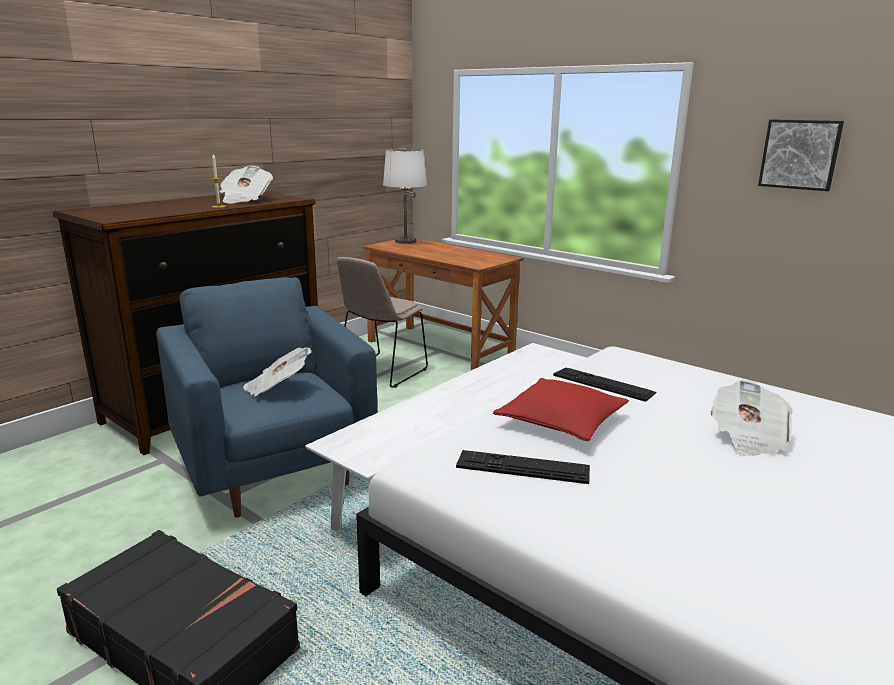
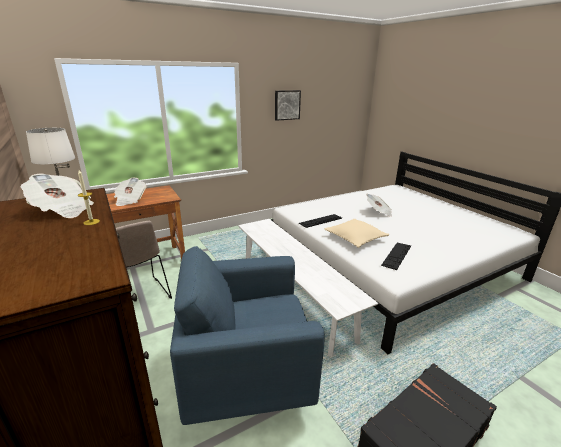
camera: 70 degrees left, 5 degrees up
(277, 388) = (263, 317): newspaper -> newspaper (130, 200)
(561, 421) = (355, 238): red pillow -> beige pillow

